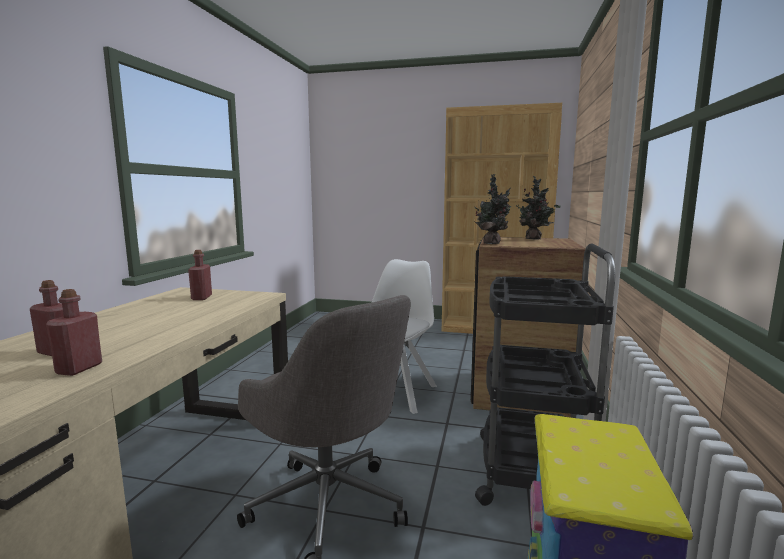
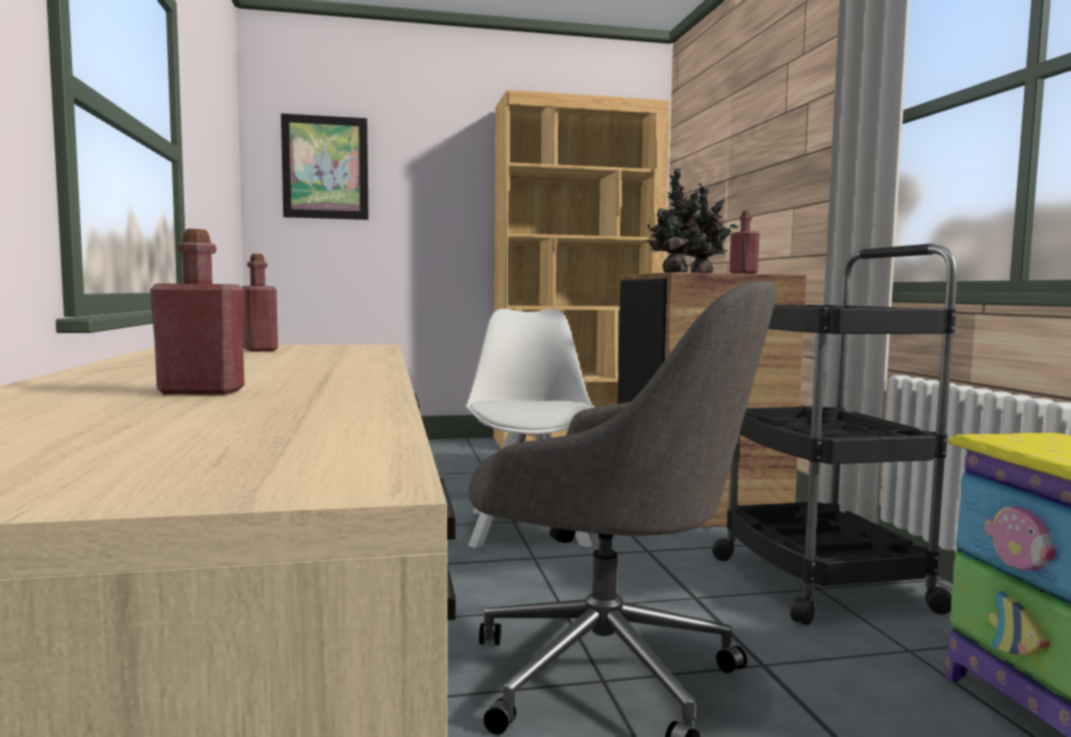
camera: 25 degrees left, 5 degrees down
(79, 368) = (328, 398): red bottle -> red bottle (743, 273)
(352, 160) = (325, 167): none -> picture

